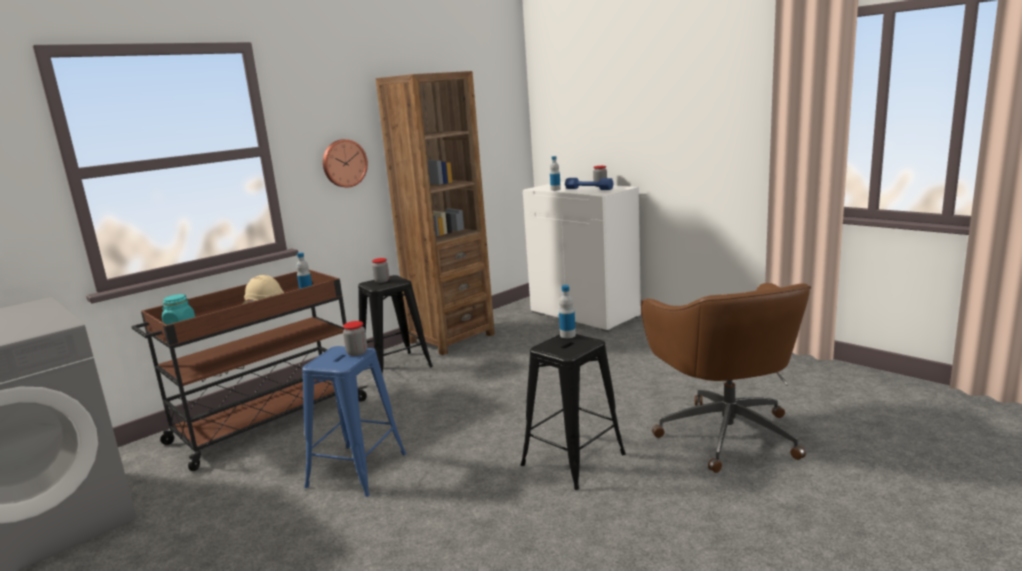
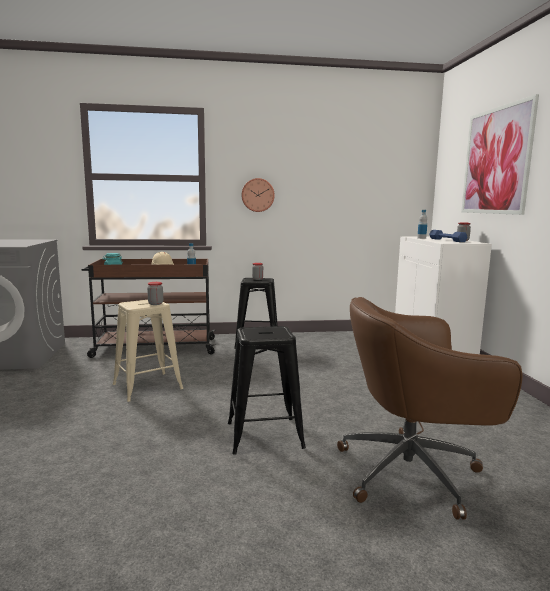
camera: 35 degrees right, 5 degrees down
(357, 469) = (148, 386): blue stool -> beige stool
(451, 338) = (315, 338): brown bookcase -> none
(567, 335) = (279, 328): bottle -> none
(626, 97) = (496, 161): none -> picture
(726, 432) = (412, 472): brown office chair -> brown office chair turned 60 degrees clockwise

